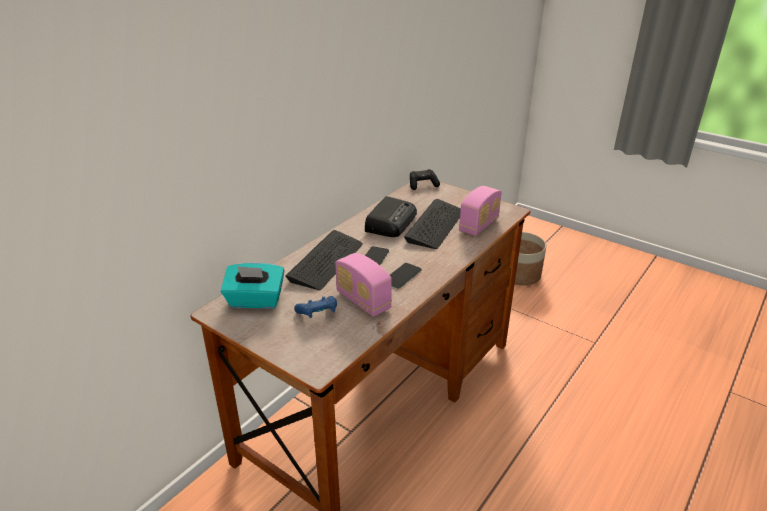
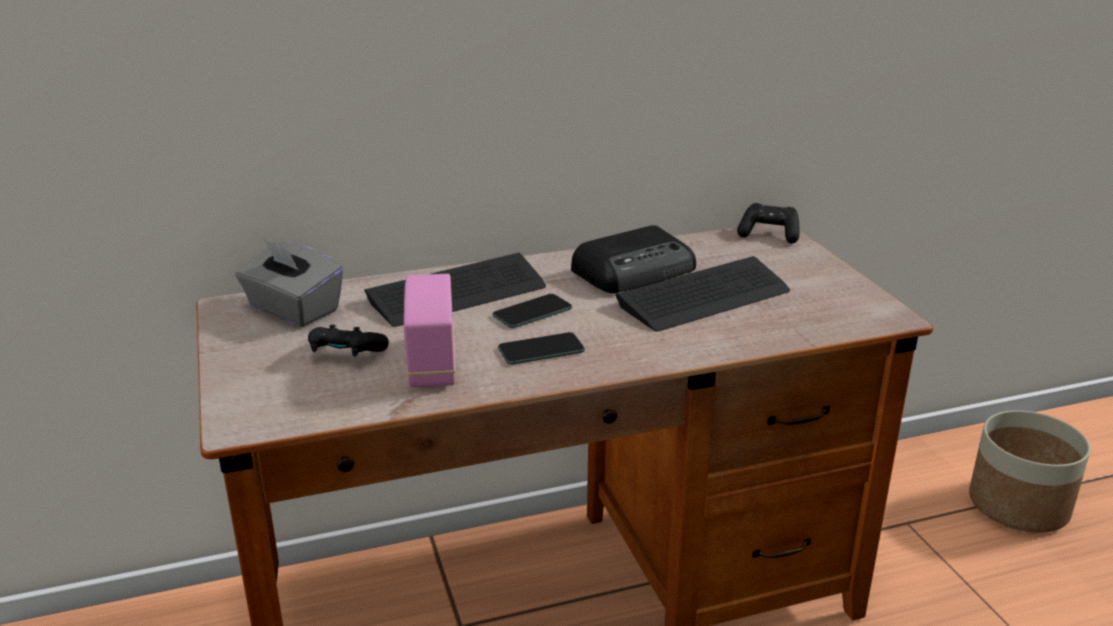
camera: 35 degrees right, 5 degrees down
(255, 301) = (293, 310): turquoise tissue box -> grey tissue box
(318, 313) = (346, 355): blue game controller -> black game controller
(479, 225) = (787, 320): radio -> none

